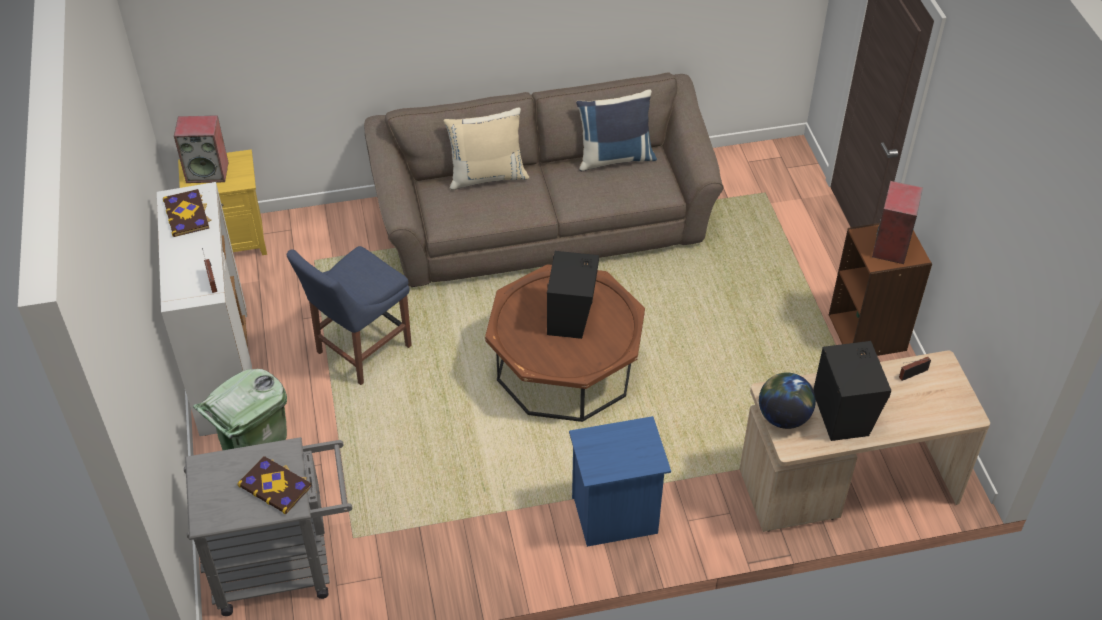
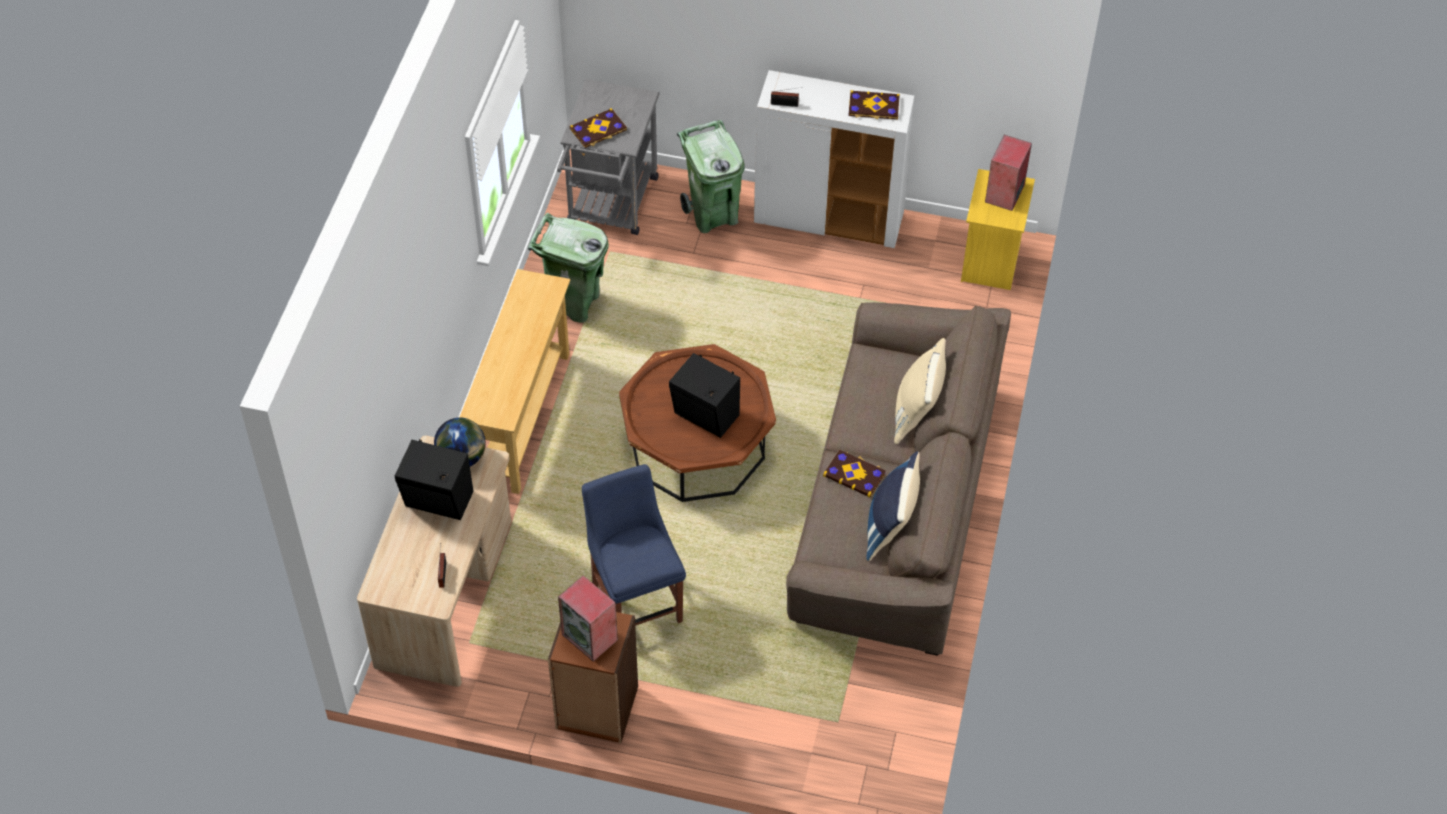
camera: 115 degrees right, 5 degrees up
(360, 351) = (801, 312): blue chair -> blue chair (635, 600)
(443, 539) = (574, 303): none -> green trash can
(577, 192) = (854, 474): none -> book
(615, 517) = (522, 418): blue nightstand -> beige console table

